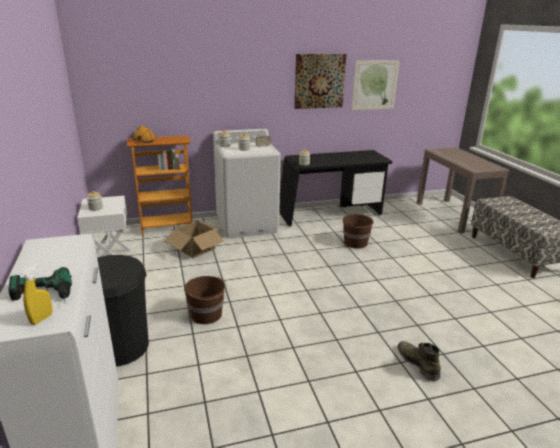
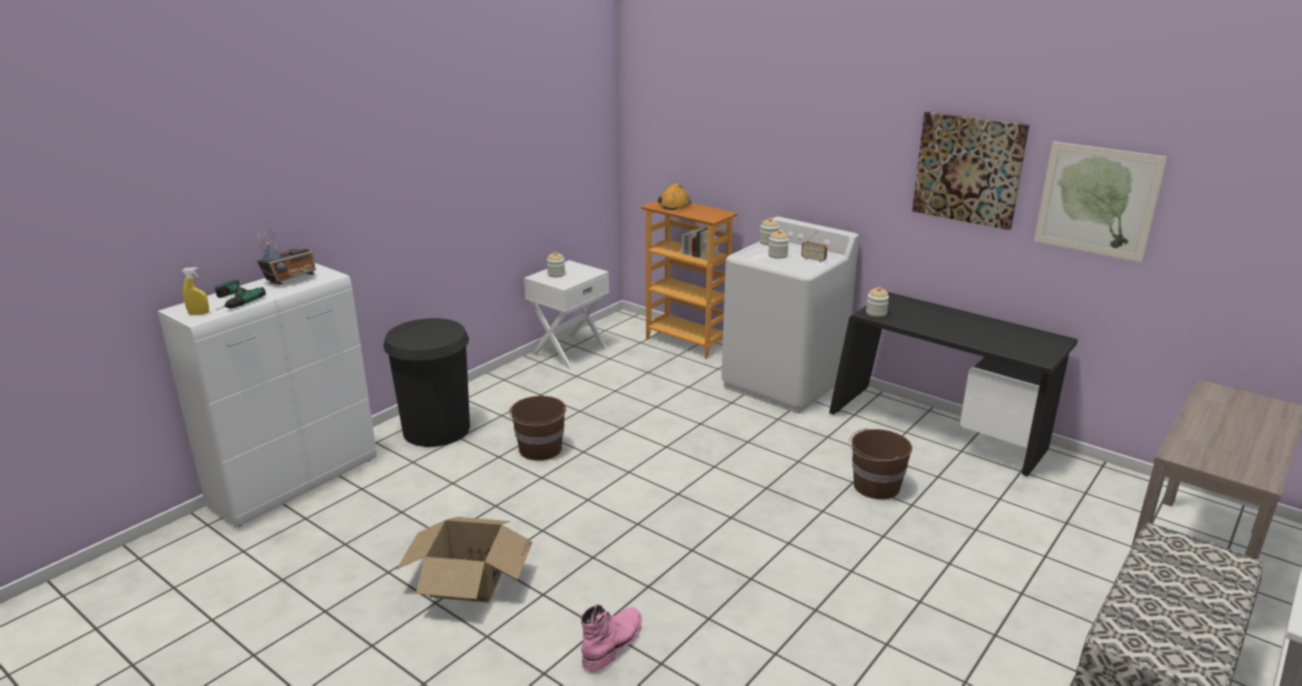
camera: 55 degrees right, 0 degrees up
(46, 256) = (291, 279): none -> radio
(195, 248) = (666, 380): cardboard box -> cardboard box (468, 579)
(417, 363) = (613, 643): green boot -> pink boot

